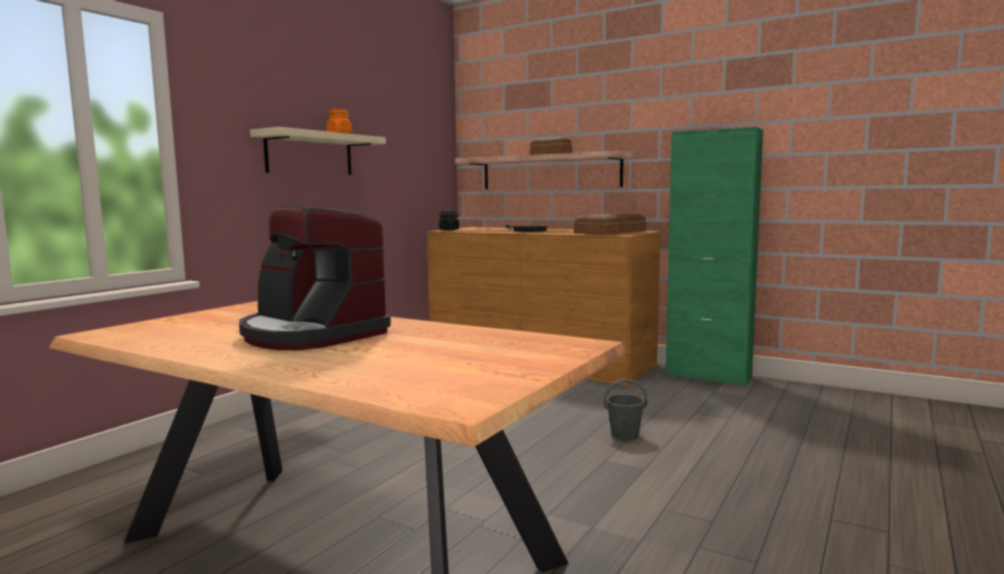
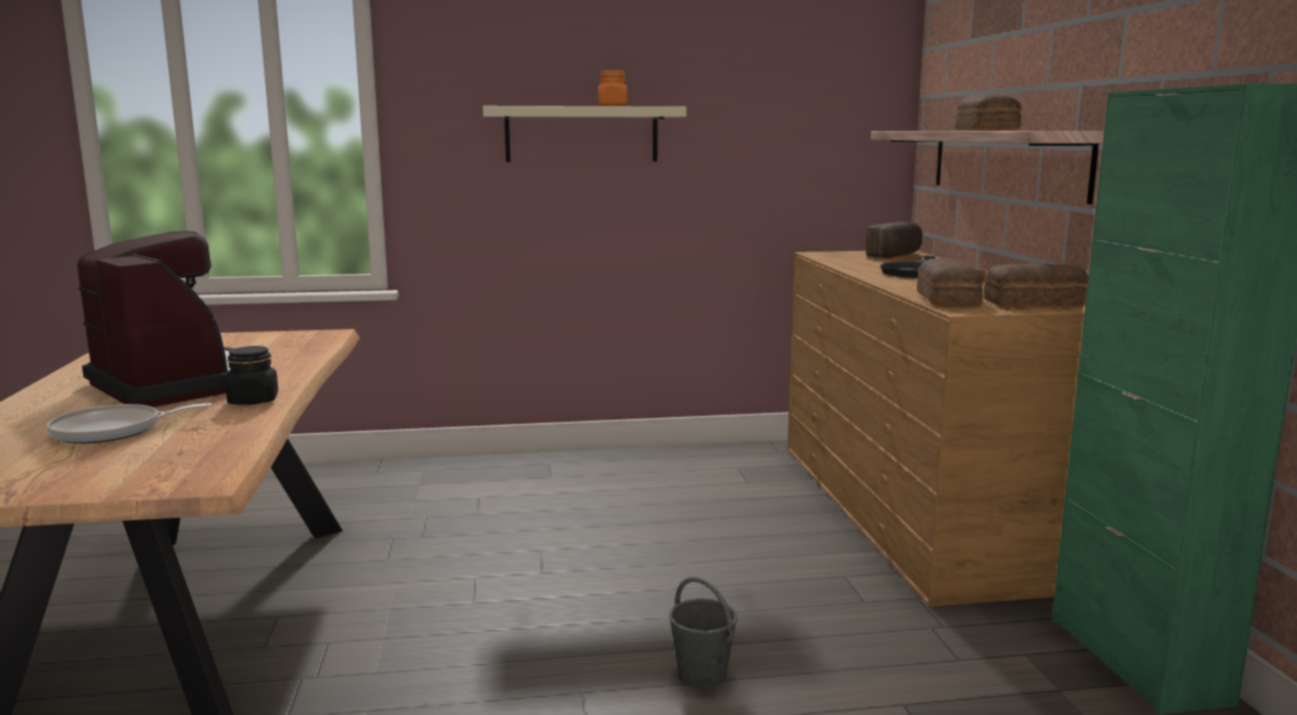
camera: 50 degrees right, 5 degrees up
(311, 334) = (176, 384): coffee machine -> coffee machine turned 135 degrees clockwise
(418, 351) = (113, 431): none -> frying pan
(449, 230) = (833, 253): black jar -> black jar (253, 401)
(481, 228) = (896, 255): none -> bread

